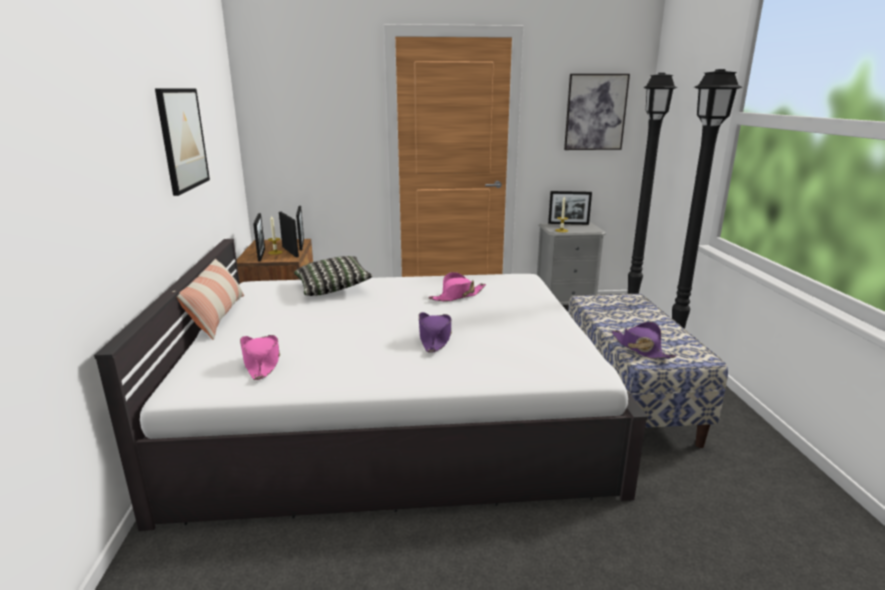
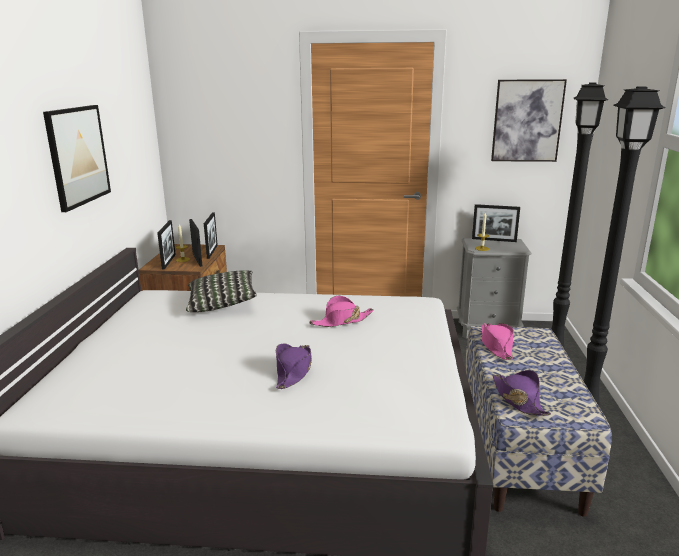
camera: 10 degrees right, 0 degrees up
(217, 316) = (100, 329): pillow -> none
(262, 363) = (115, 385): pink hat -> pink hat (496, 346)

